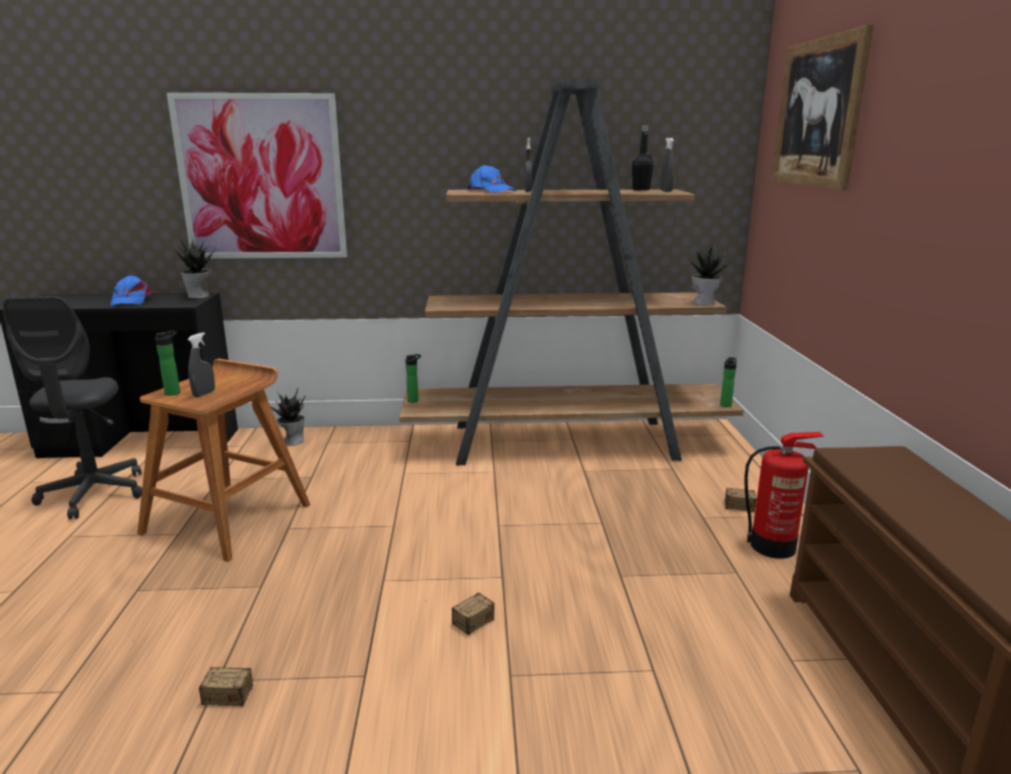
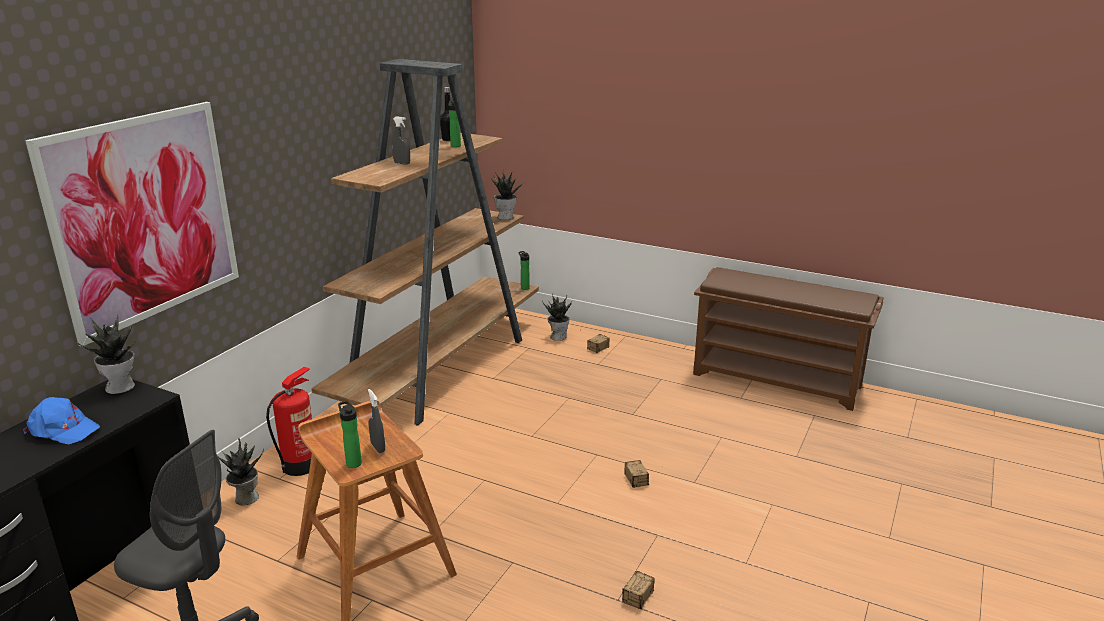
camera: 60 degrees left, 5 degrees up
(414, 400) = (348, 390): bottle -> bottle (455, 145)
(491, 191) = (377, 170): blue cap -> none
(666, 191) = (474, 138): grey spray bottle -> none
(724, 476) = (558, 336): none -> potted plant
(774, 546) = (647, 358): fire extinguisher -> fire extinguisher (301, 465)
(817, 113) = (564, 69): picture -> none

